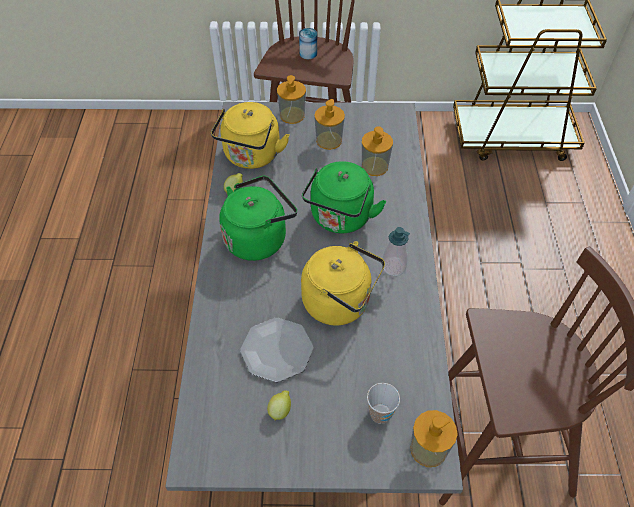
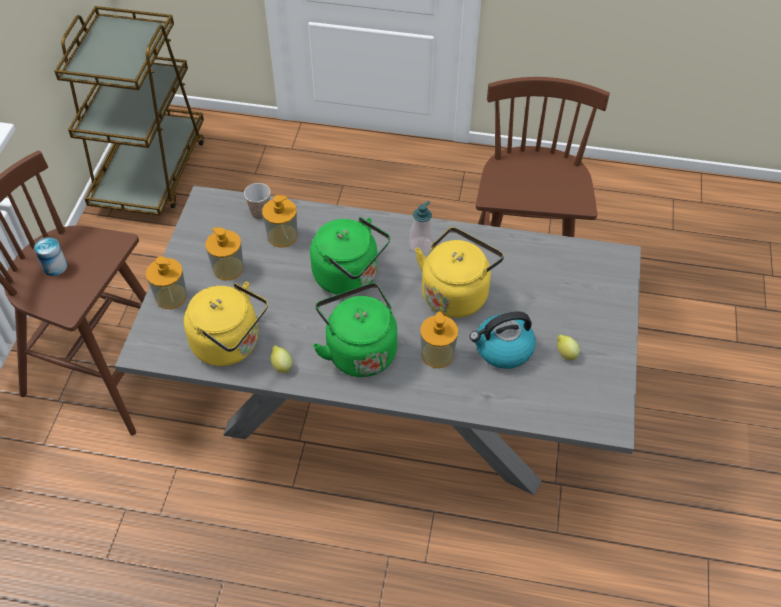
camera: 80 degrees left, 0 degrees up
(277, 350) = (502, 349): plate -> kettle
(380, 413) = (574, 284): cup -> cup (260, 213)
(428, 449) = (607, 259): soap dispenser -> soap dispenser (437, 354)

